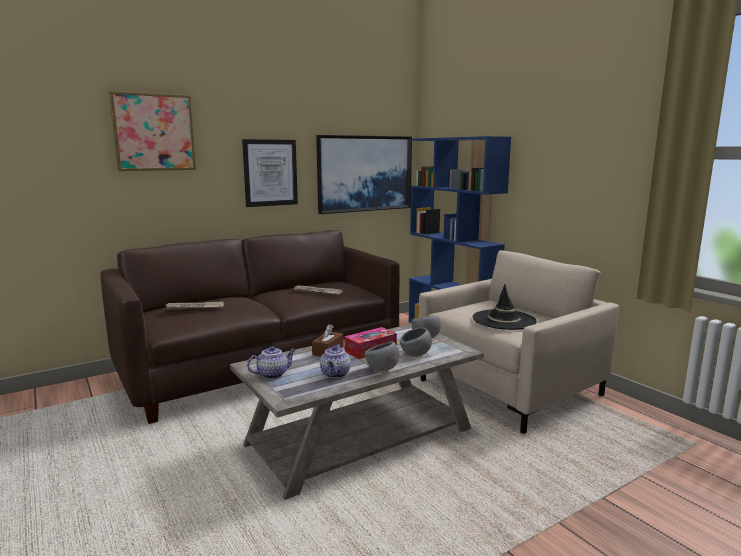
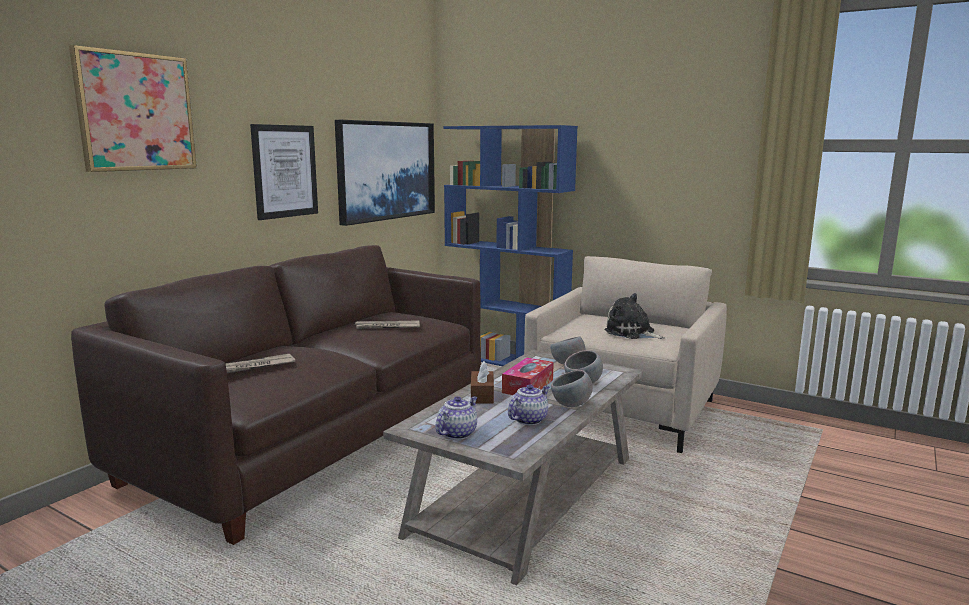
camera: 25 degrees left, 0 degrees up
(335, 374) = (529, 419): teapot -> teapot turned 120 degrees counterclockwise
(504, 320) = (632, 333): black hat -> plush toy

